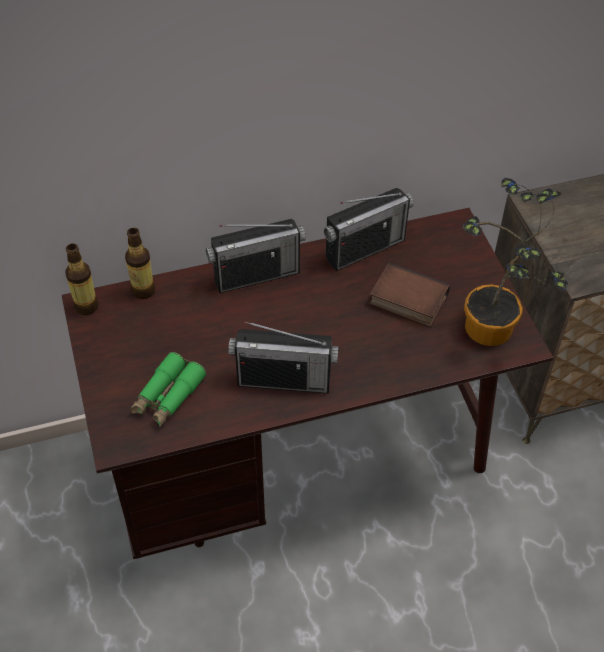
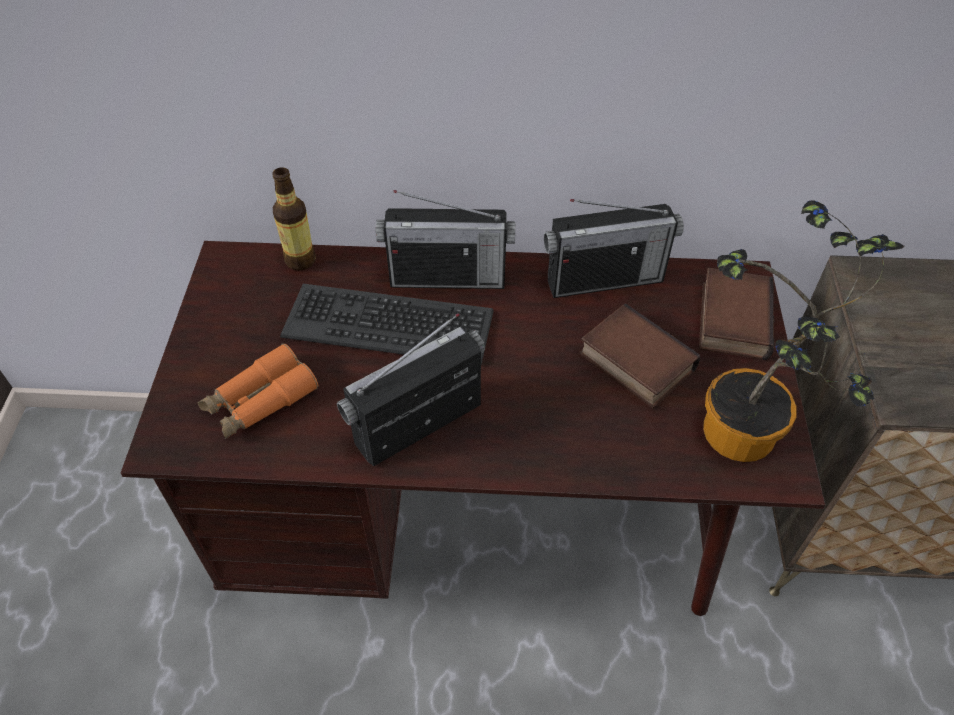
camera: 20 degrees right, 0 degrees up
(86, 306) = (224, 261): bottle -> none
(168, 396) = (260, 401): green binoculars -> orange binoculars
(231, 319) = (389, 323): none -> keyboard
(284, 380) = (419, 424): radio -> radio turned 120 degrees clockwise
(458, 254) = (731, 319): none -> book

